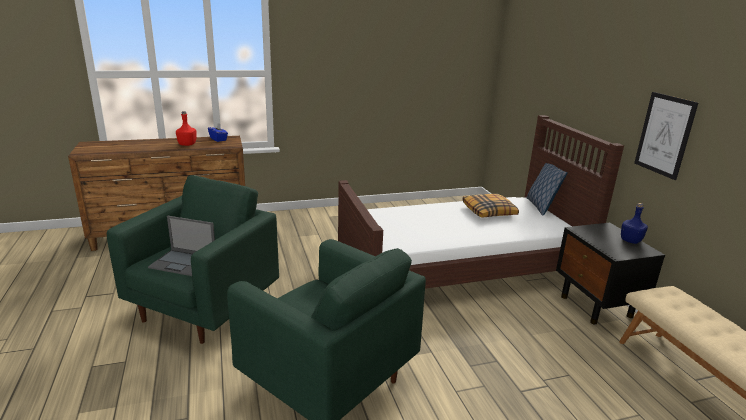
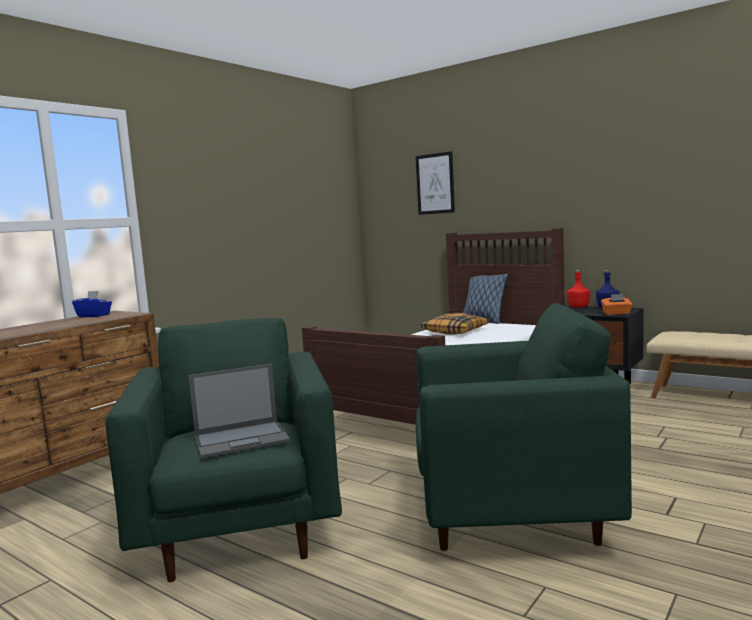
camera: 35 degrees left, 15 degrees down
(187, 144) = (59, 324): red bottle -> red bottle (578, 307)
(616, 252) = (616, 314): none -> orange tissue box
(664, 135) = (602, 205): picture -> picture (435, 183)

